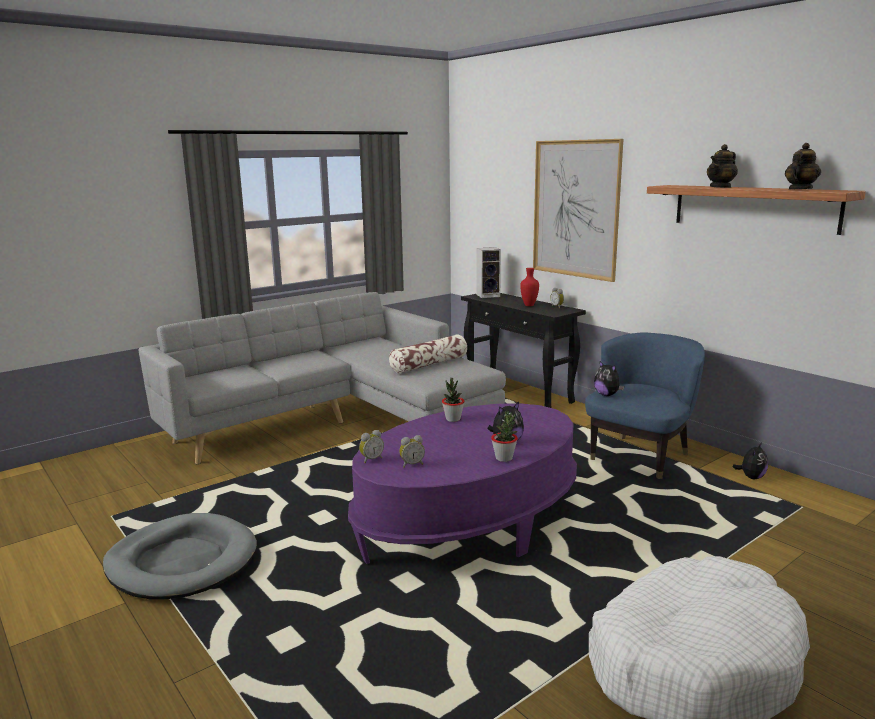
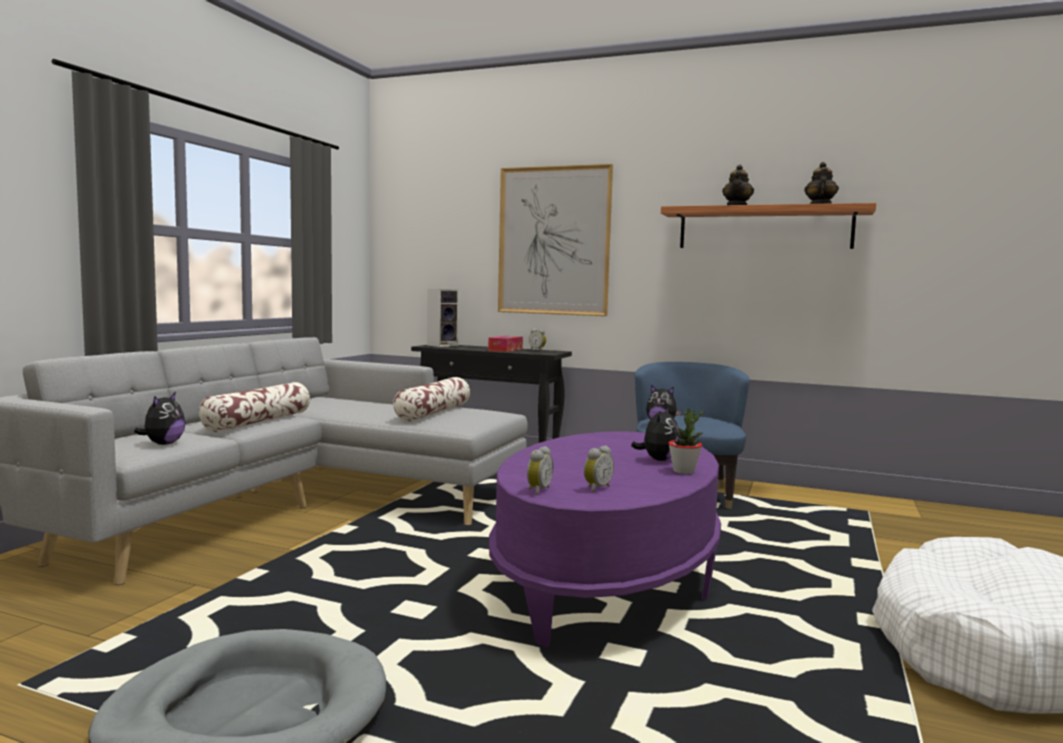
camera: 30 degrees left, 10 degrees down
(304, 363) = (258, 421): none -> pillow
(453, 419) = (560, 449): potted plant -> none
(529, 305) = (505, 350): red vase -> tissue box
(751, 477) = (798, 496): plush toy -> plush toy (163, 444)

